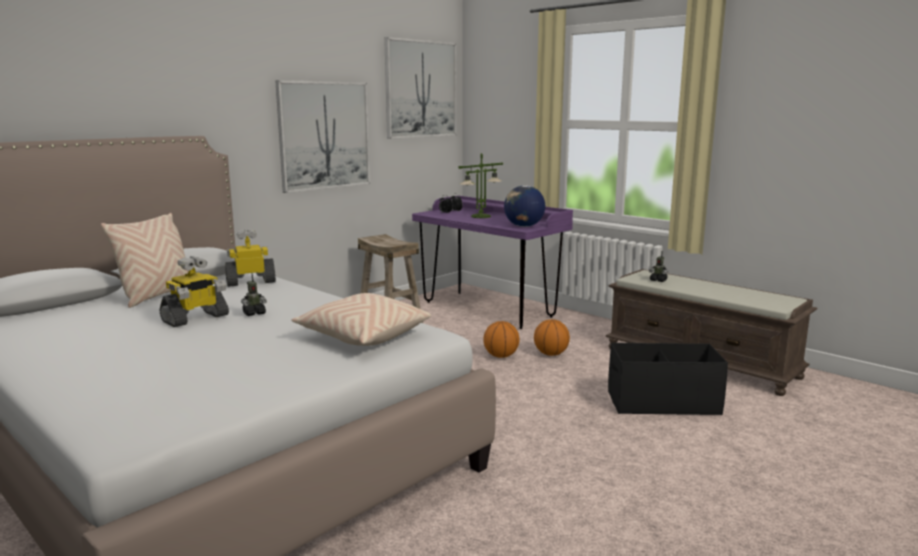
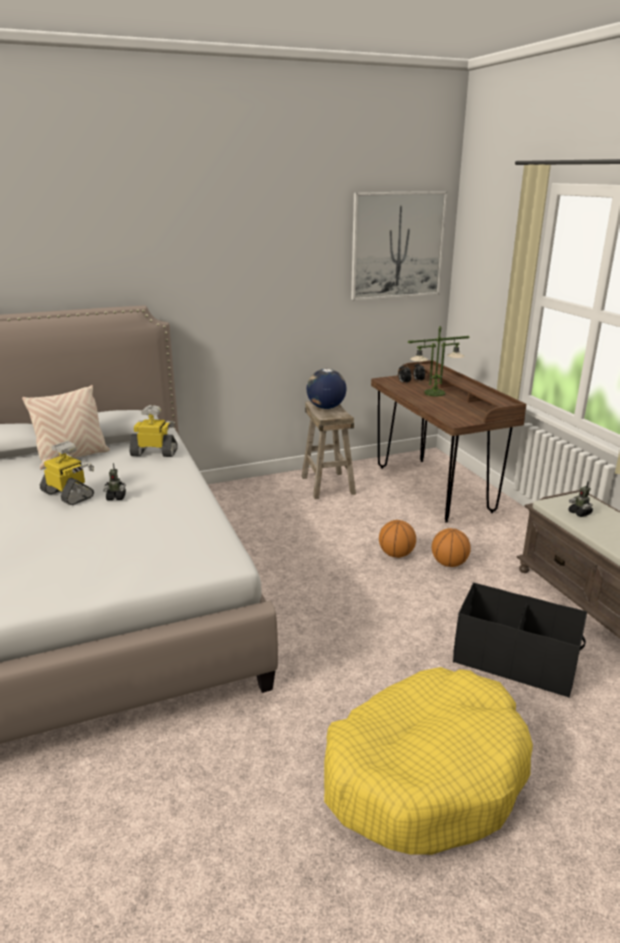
camera: 25 degrees right, 10 degrees up
(195, 318) = (69, 494): toy robot -> toy robot turned 120 degrees counterclockwise
(324, 135) = (277, 299): picture -> none
(362, 336) = (166, 549): beige pillow -> none
(488, 309) = (433, 488): purple desk -> brown desk
(523, 226) = (460, 417): globe -> globe (326, 407)
(669, 487) = (425, 773): none -> yellow dog bed

